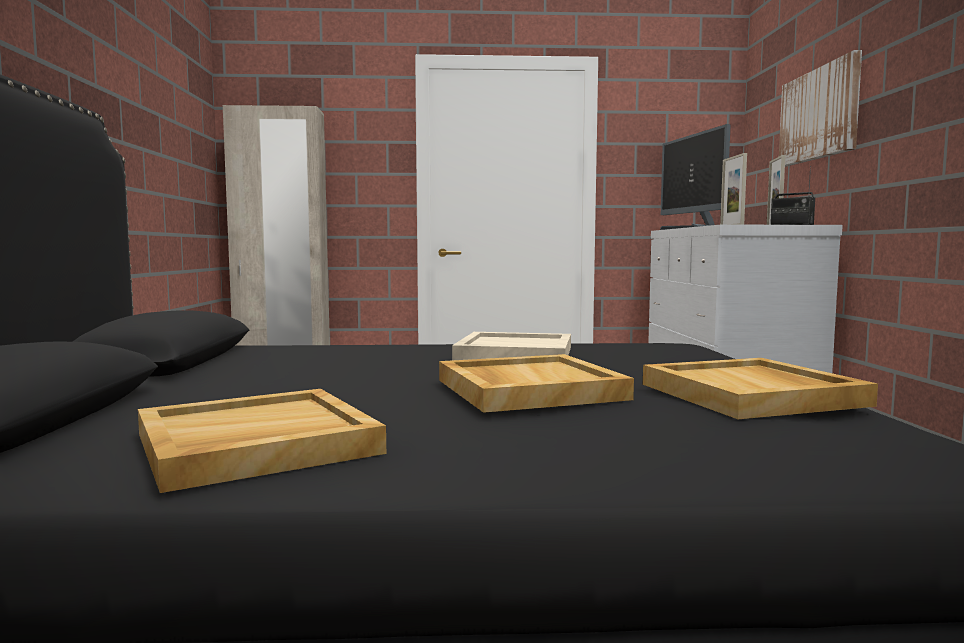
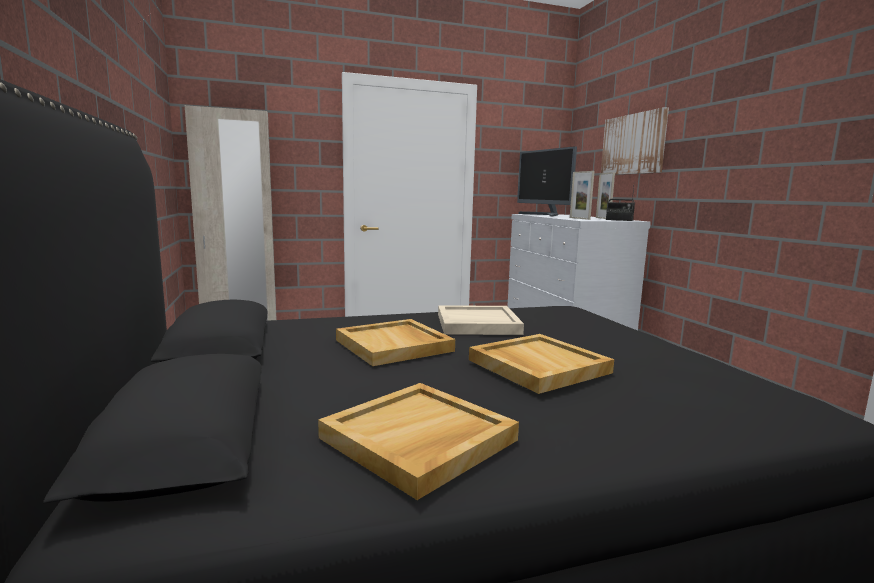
camera: 15 degrees left, 5 degrees up
(753, 395) = (673, 362): beige tray -> beige tray (395, 345)

